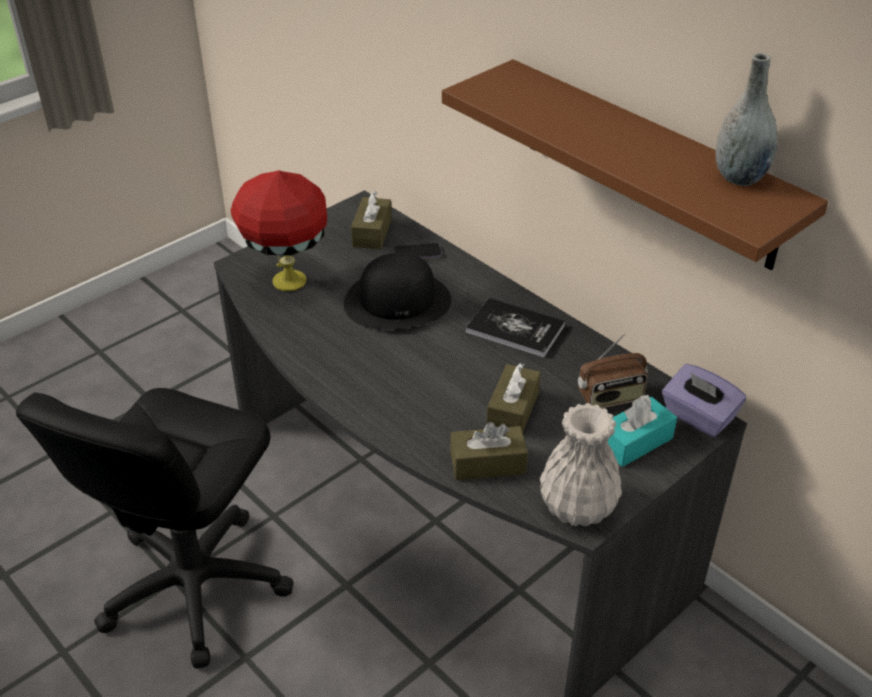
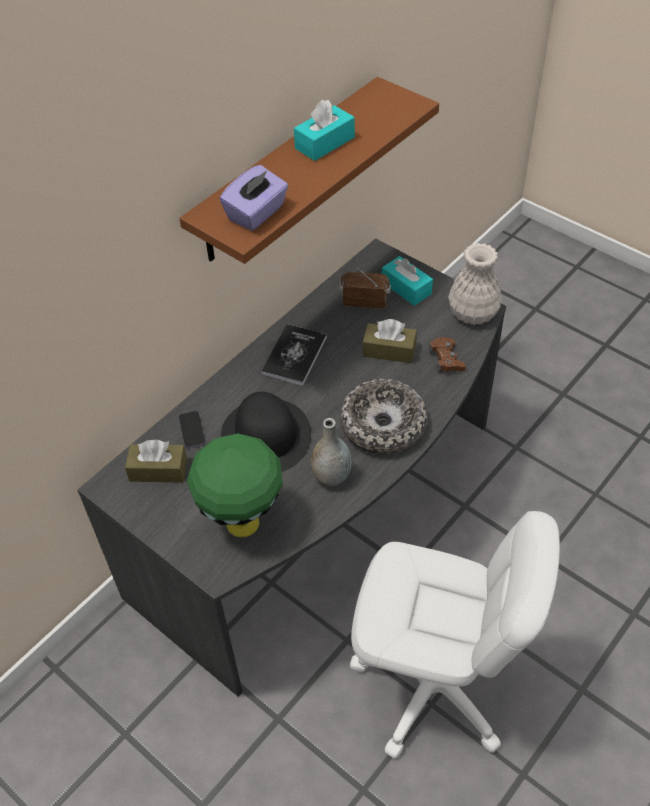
camera: 95 degrees left, 10 degrees up
(194, 586) = (434, 685): black office chair -> white office chair
(287, 281) = (243, 524): red table lamp -> green table lamp
(389, 390) = (383, 425): none -> bowl
(487, 463) = (446, 359): brown tissue box -> brown game controller
(610, 398) = (365, 300): radio -> radio turned 60 degrees counterclockwise
(649, 147) = (324, 143): none -> turquoise tissue box
(698, 417) = (375, 259): purple tissue box -> purple tissue box (257, 213)
(739, 177) = (358, 107): grey vase -> grey vase (331, 476)

